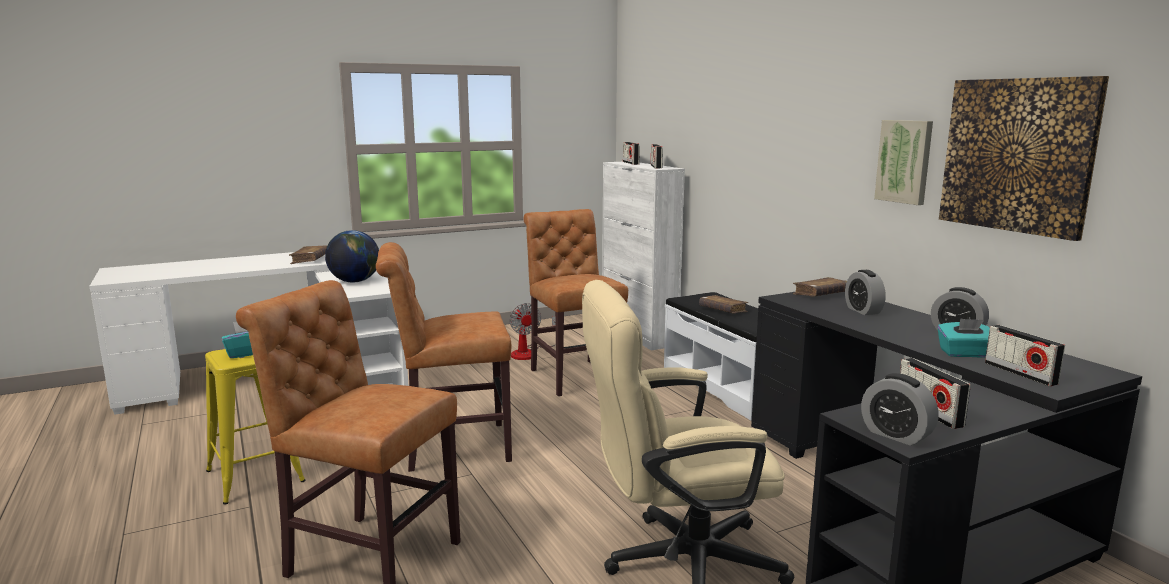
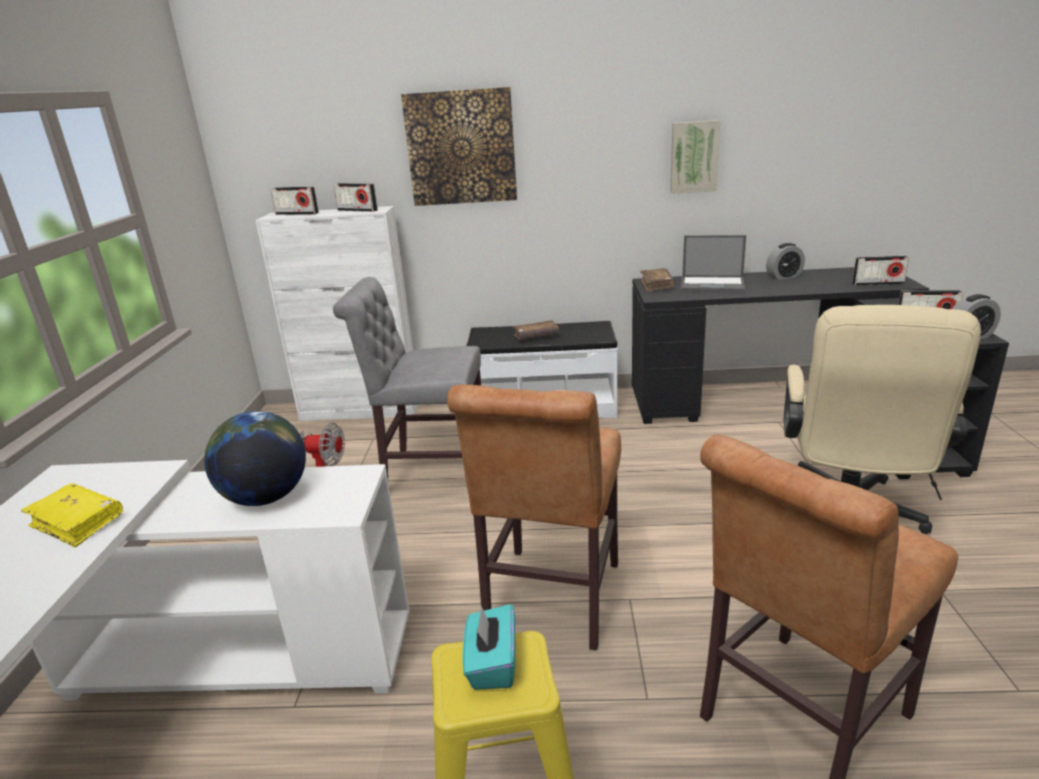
camera: 60 degrees left, 10 degrees up
(310, 260) = (77, 522): brown book -> yellow book
(574, 376) = (430, 474): brown chair -> grey chair
(863, 310) = (713, 285): alarm clock -> laptop
(965, 354) = (833, 285): turquoise tissue box -> none
(1017, 155) = (792, 139): picture -> picture (461, 148)

